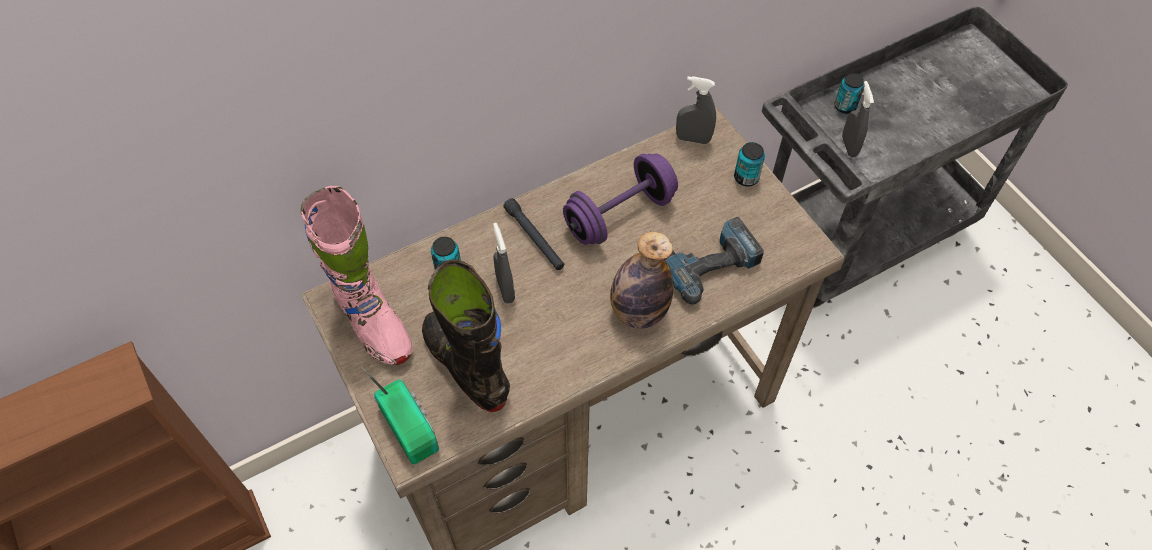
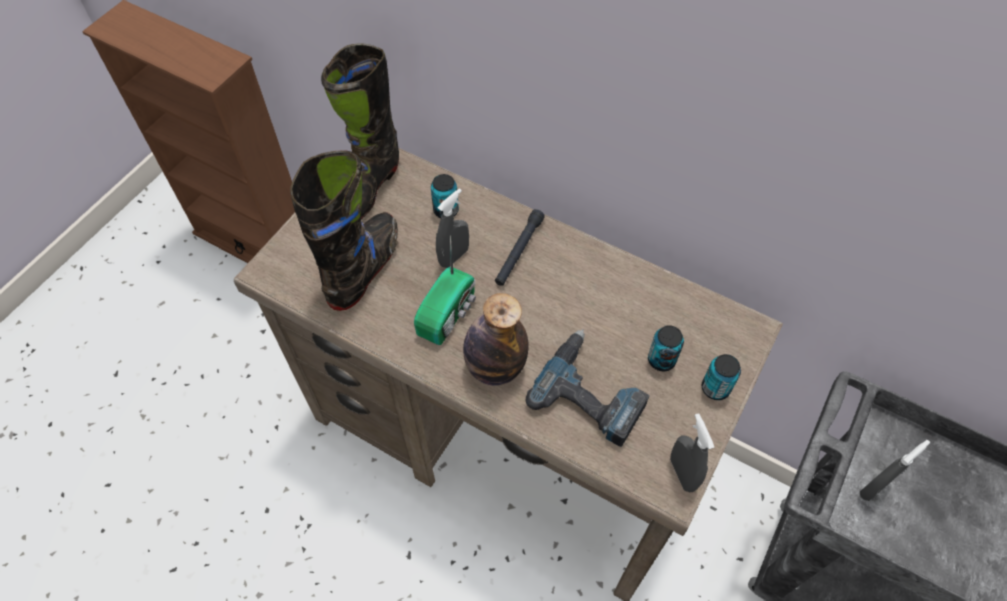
camera: 60 degrees right, 0 degrees up
(373, 323) = (367, 188): pink boot -> black boot
(409, 425) = (291, 258): radio -> radio (449, 313)
(619, 215) = (590, 302): purple dumbbell -> none
(693, 139) = (725, 320): grey spray bottle -> grey spray bottle (682, 473)
(845, 106) = (924, 460): can -> can (661, 360)

